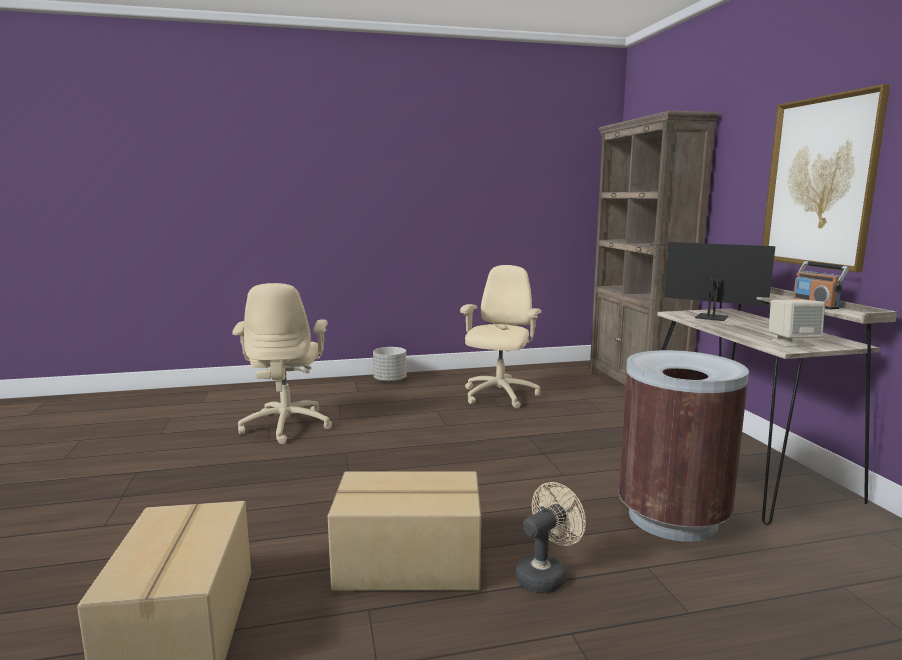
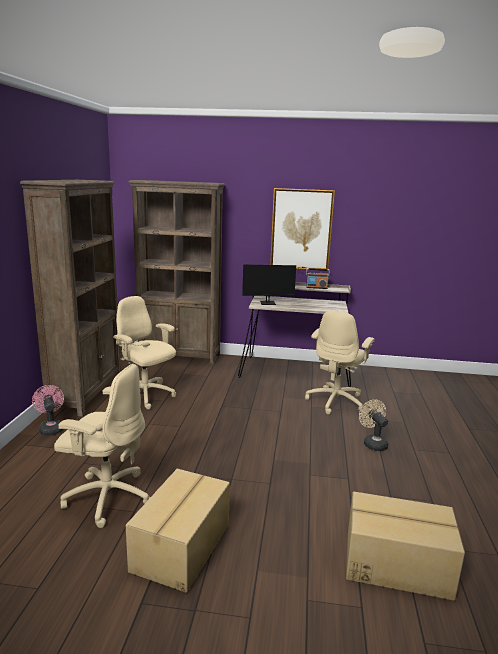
camera: 70 degrees left, 5 degrees up
(389, 380) = (51, 428): grey planter -> pink fan
(409, 563) = (353, 477): cardboard box -> cardboard box (183, 547)
(473, 374) = (87, 393): none -> brown bookcase
(671, 517) = (336, 401): brown trash can -> beige office chair
(706, 316) = (270, 303): monitor -> monitor turned 150 degrees counterclockwise
(792, 343) = (332, 307): beige speaker -> none

